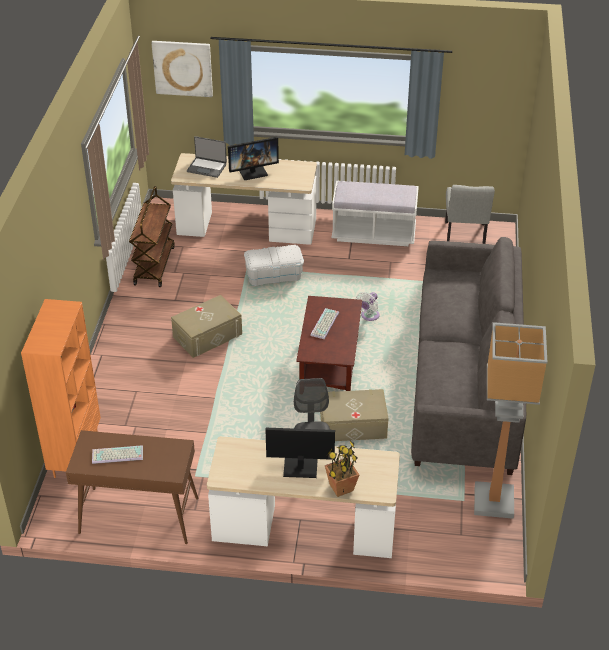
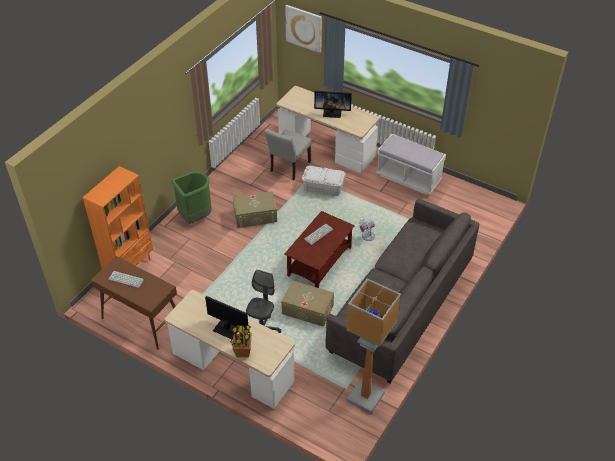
camera: 25 degrees right, 5 degrees up
(126, 362) = (195, 217): none -> green trash can
(154, 265) = (252, 156): brown cart -> none
(207, 167) = (305, 100): laptop -> none
(464, 239) = (470, 201): grey chair -> grey chair (288, 168)

